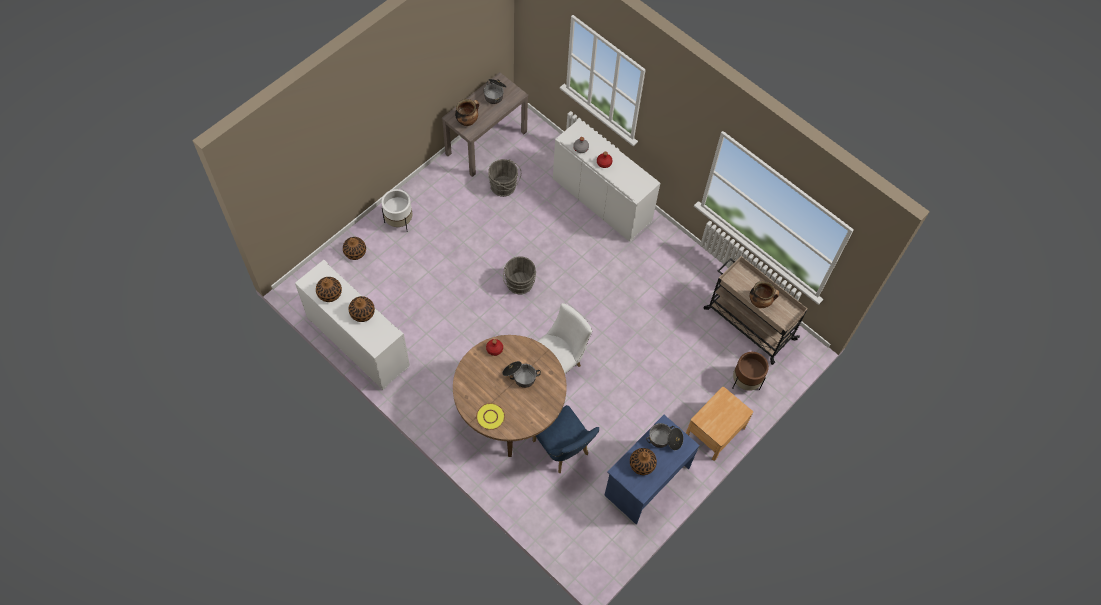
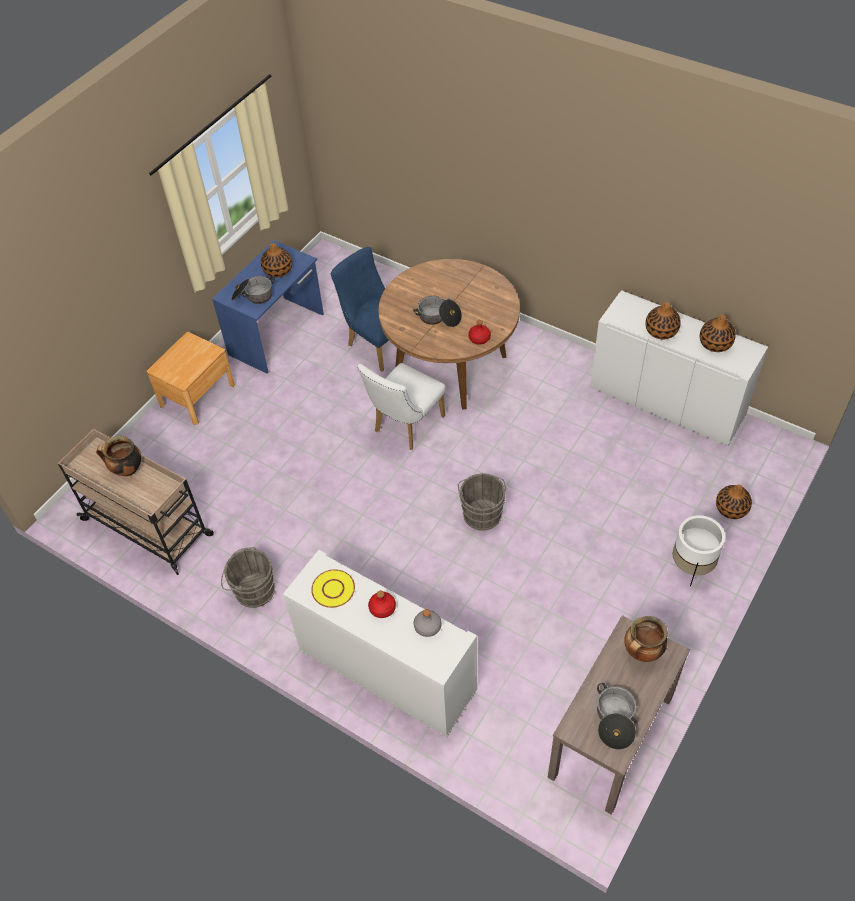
camera: 175 degrees right, 10 degrees down
(490, 417) = (461, 275): yellow plate -> yellow plate (333, 589)
(504, 187) = (551, 659): grey bucket -> grey bucket (252, 590)
(745, 382) = (156, 455): brown planter -> none

